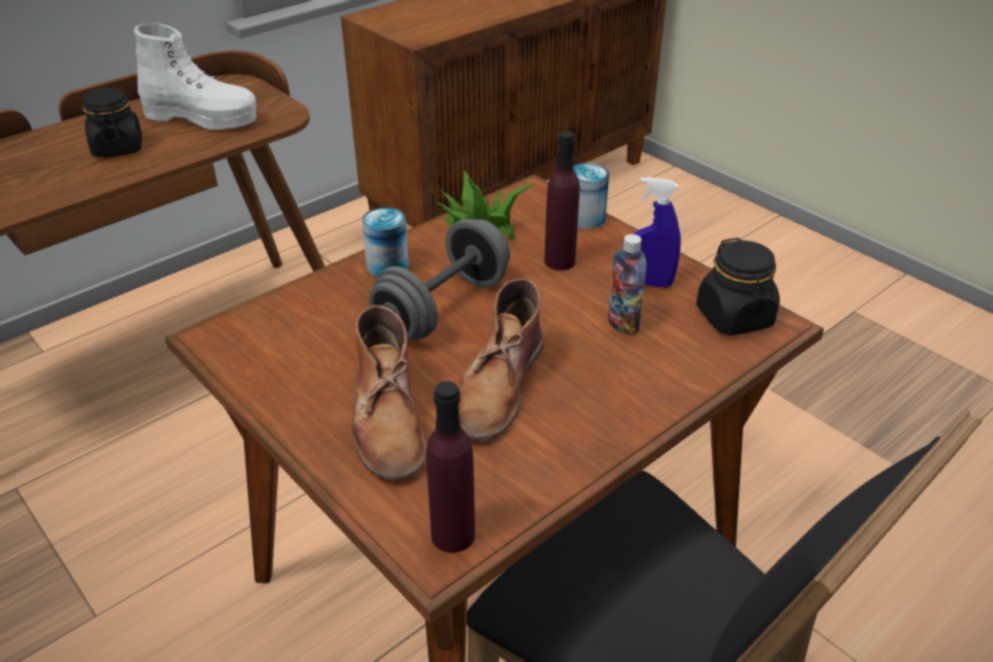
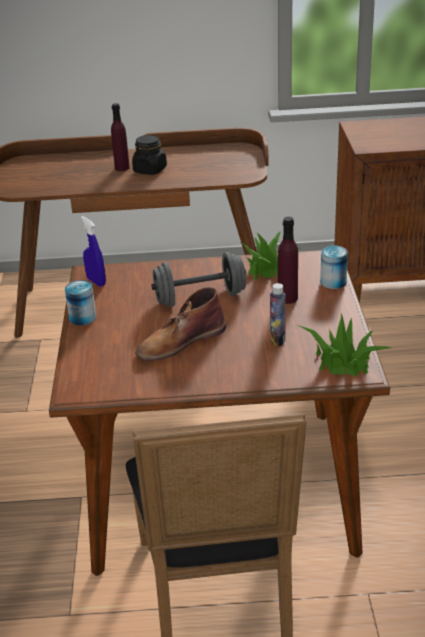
camera: 40 degrees right, 5 degrees down
(202, 118) = (206, 165): white boot -> none
(387, 266) = (199, 269): can -> can (83, 318)
(387, 420) = (116, 334): brown boot -> none
(453, 534) = (88, 388): purple bottle -> purple bottle (122, 168)
(648, 283) = (320, 326): blue spray bottle -> blue spray bottle (96, 281)
(734, 317) = (343, 361): black jar -> potted plant

